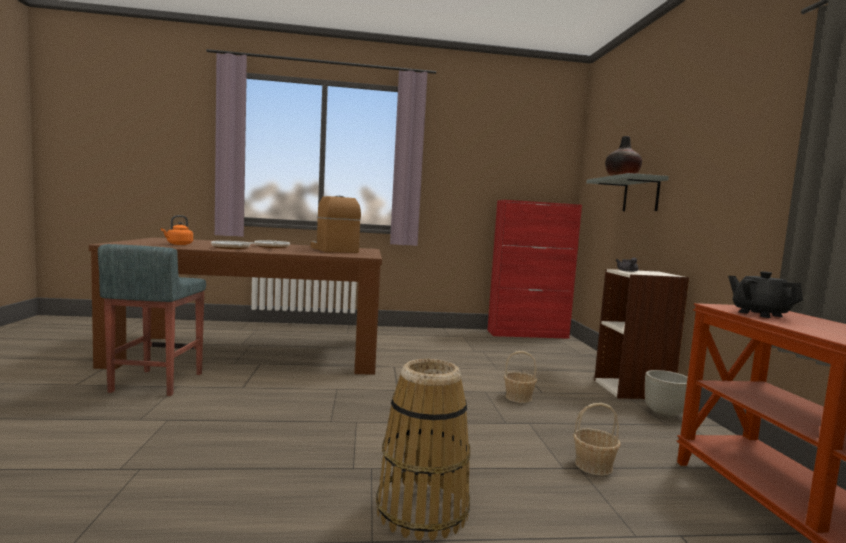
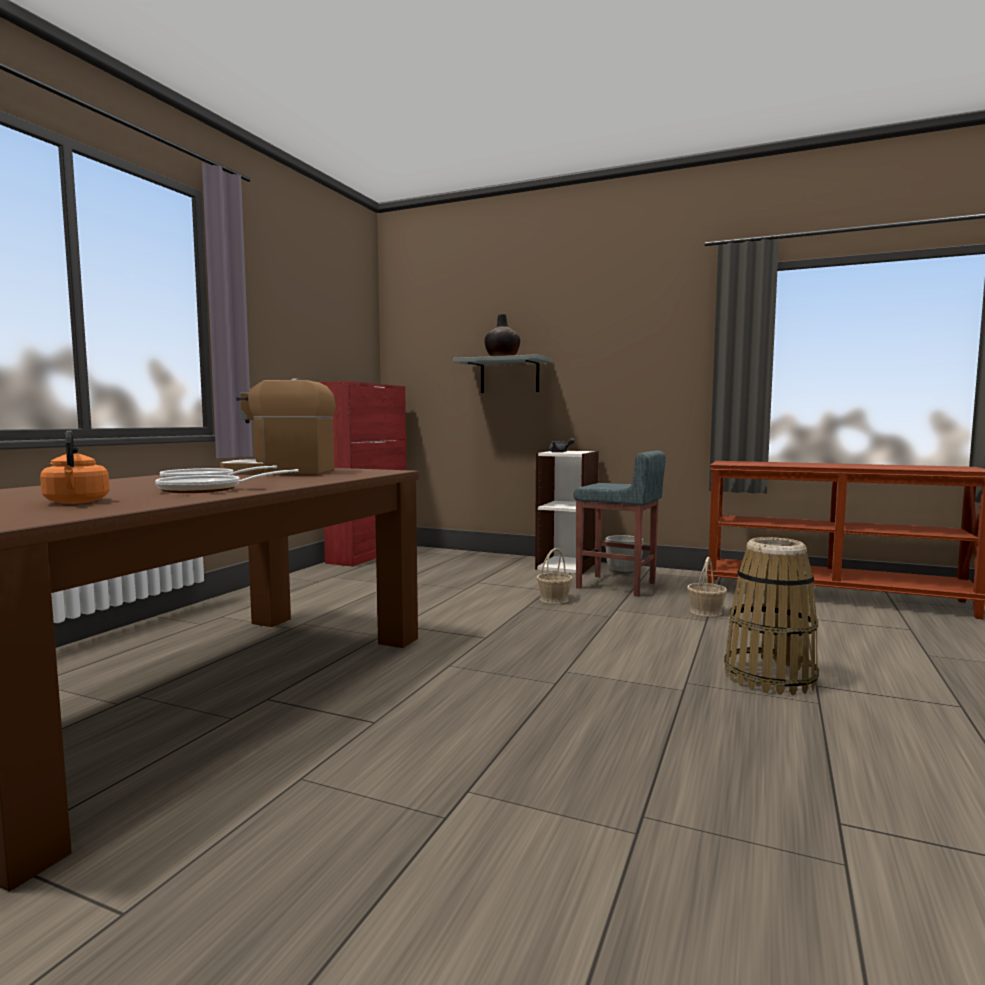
camera: 60 degrees left, 0 degrees up
(156, 383) = (253, 799): grey stool -> grey stool (617, 586)
(759, 314) = (755, 463): black teapot -> none

